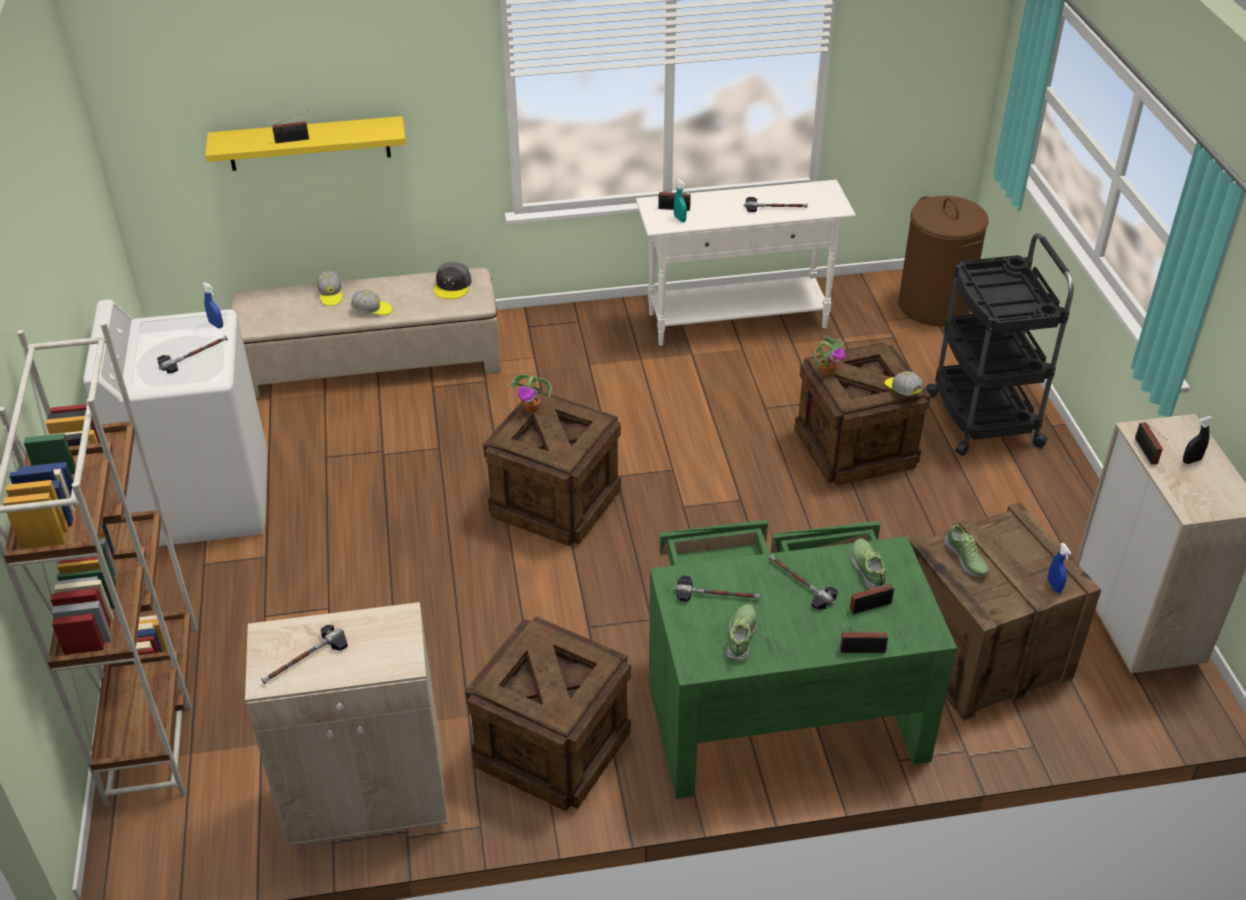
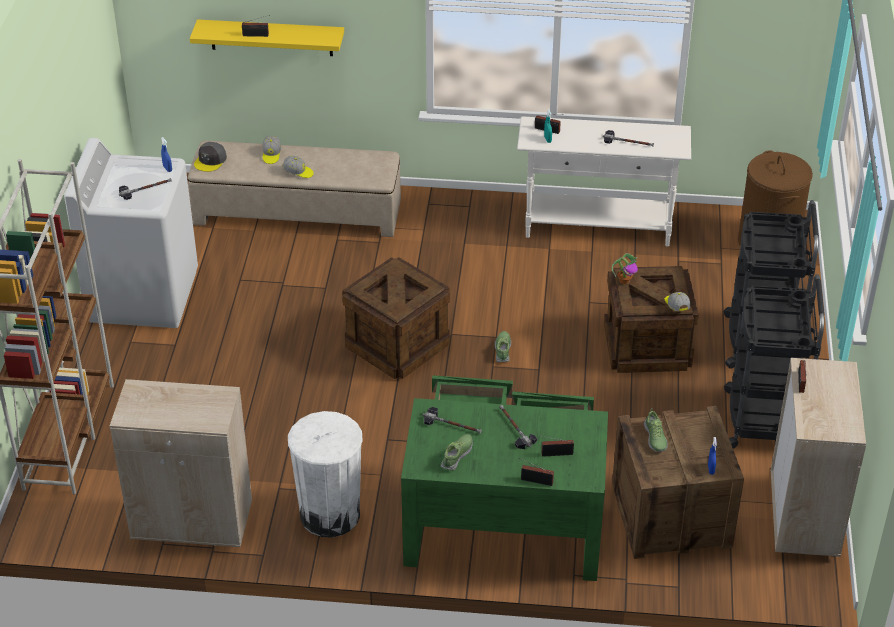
camera: 15 degrees right, 0 degrees up
(304, 660) = (154, 409): hammer -> none
(453, 285) = (366, 163): grey cap -> grey cap (210, 161)
(531, 408) = (387, 269): potted plant -> none
(551, 746) = (330, 514): crate -> white trash can
(868, 569) = (568, 428): shoe -> shoe (503, 350)
(1030, 510) = (764, 420): none -> black cart
(1191, 460) = (831, 395): black spray bottle -> none

